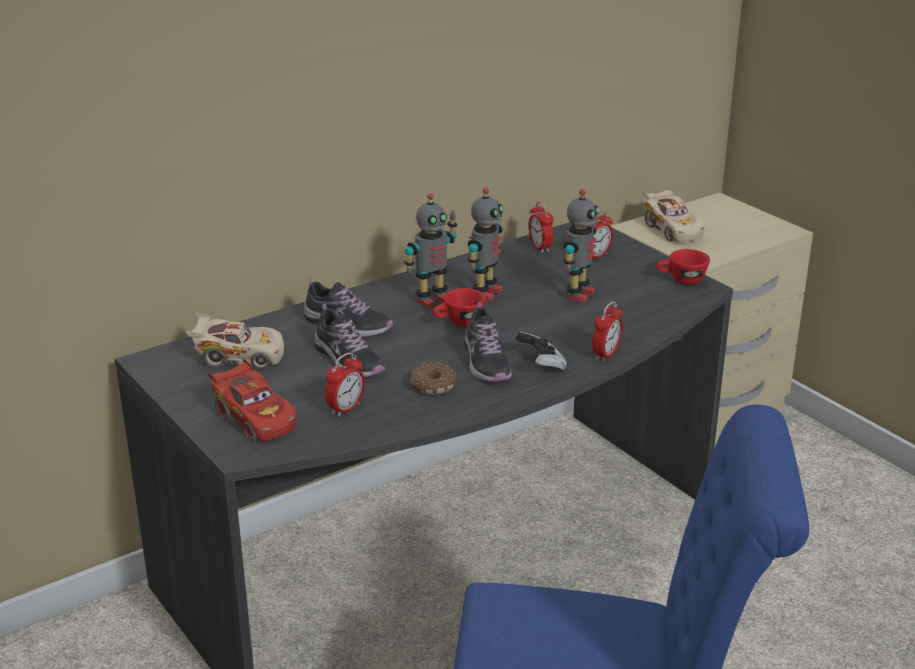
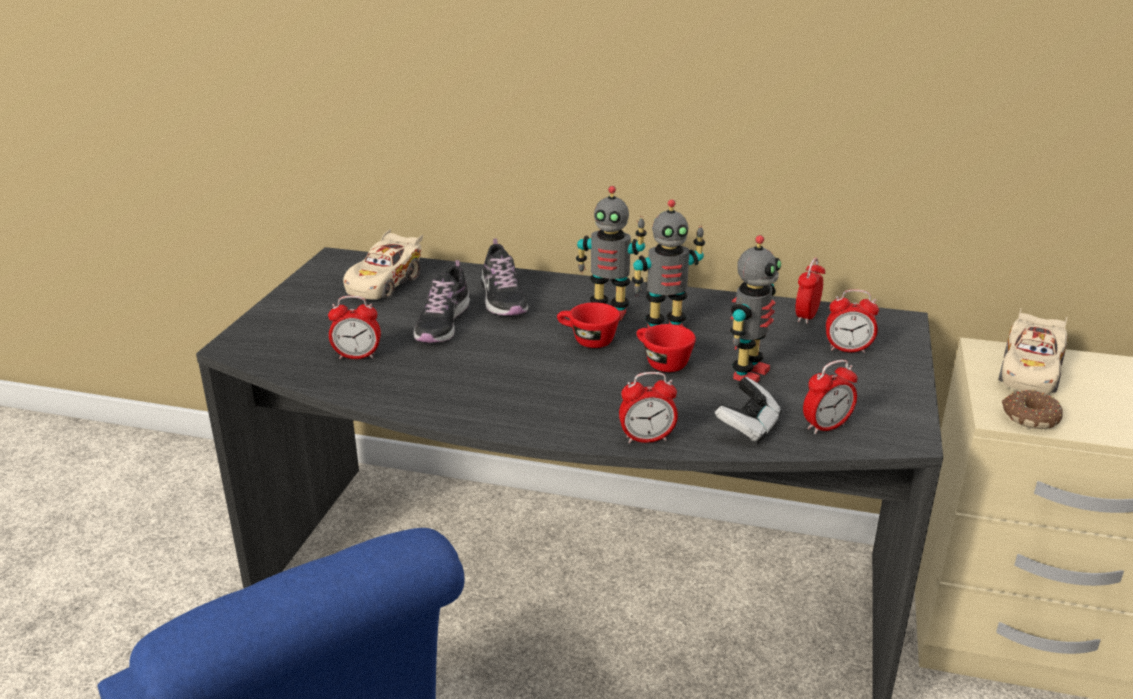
camera: 50 degrees right, 0 degrees up
(238, 357) = (385, 283): beige toy car -> beige toy car turned 60 degrees clockwise
(254, 419) = (293, 329): red toy car -> none
(432, 385) = (450, 376): donut -> donut (1029, 417)
(486, 362) = (532, 383): shoe -> none
(541, 365) = (569, 413): game controller -> game controller (748, 427)
(578, 294) = (747, 373): toy robot -> toy robot turned 45 degrees counterclockwise
(666, 302) = (826, 427): none -> alarm clock
(681, 280) = (894, 417): red cup -> red cup (661, 362)

